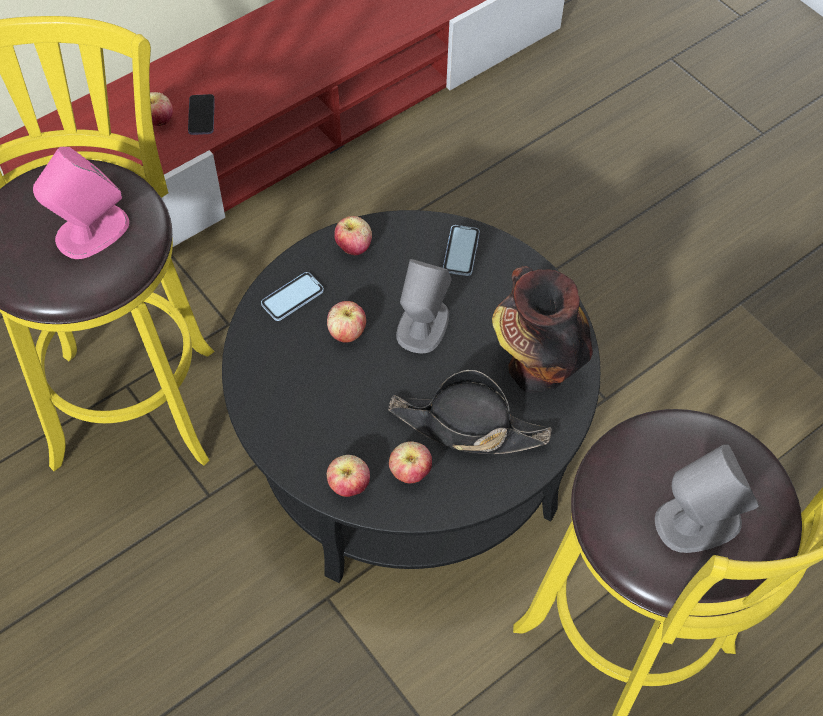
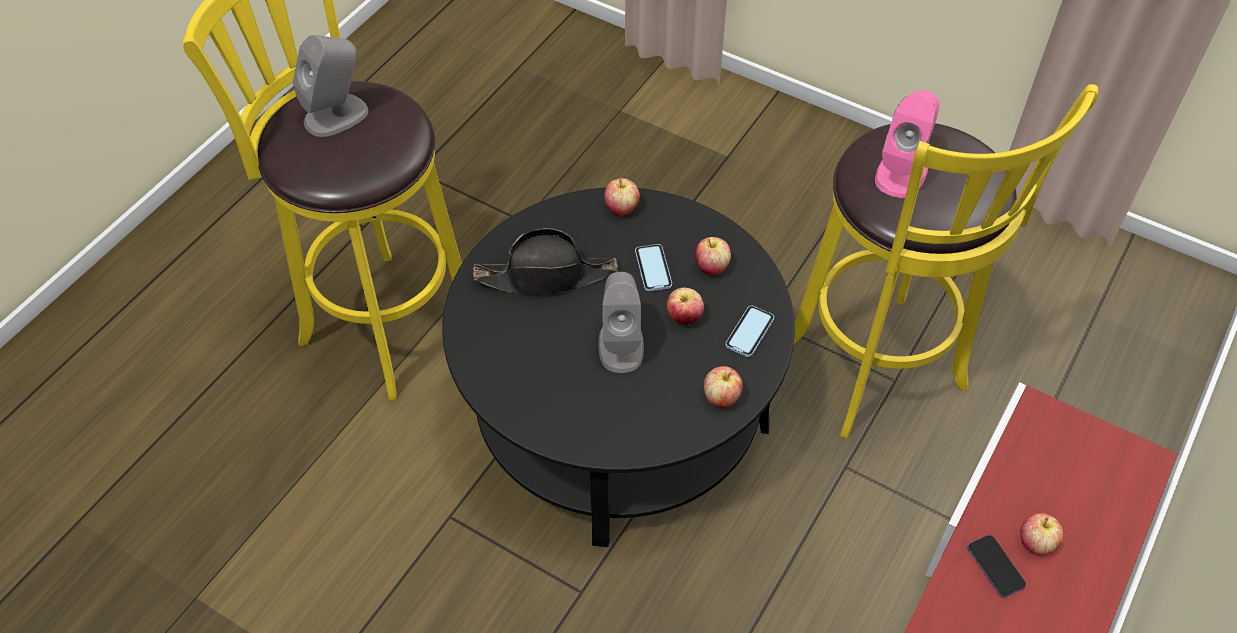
camera: 160 degrees right, 5 degrees down
(410, 472) = (578, 230): apple -> apple (711, 267)
(461, 251) = (616, 428): phone -> phone (653, 269)
(534, 367) = (506, 340): vase -> none

